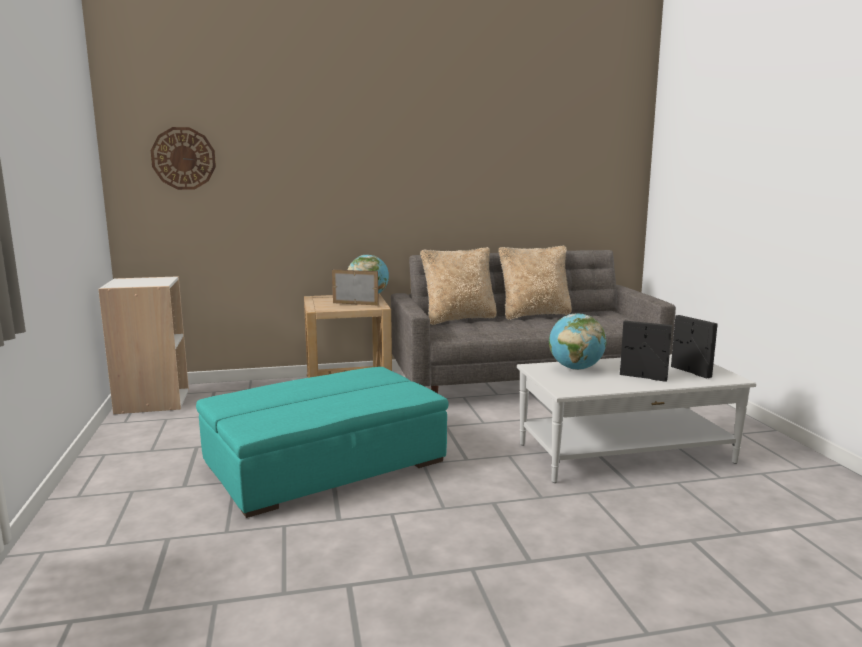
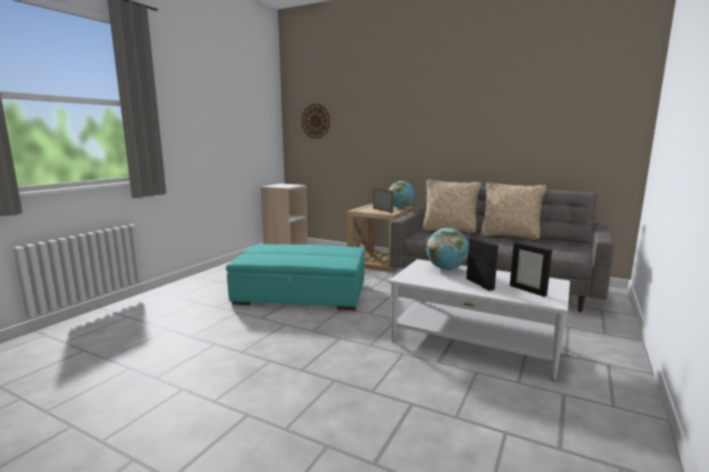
camera: 40 degrees right, 0 degrees up
(690, 372) = (528, 290): picture frame -> picture frame turned 135 degrees clockwise

